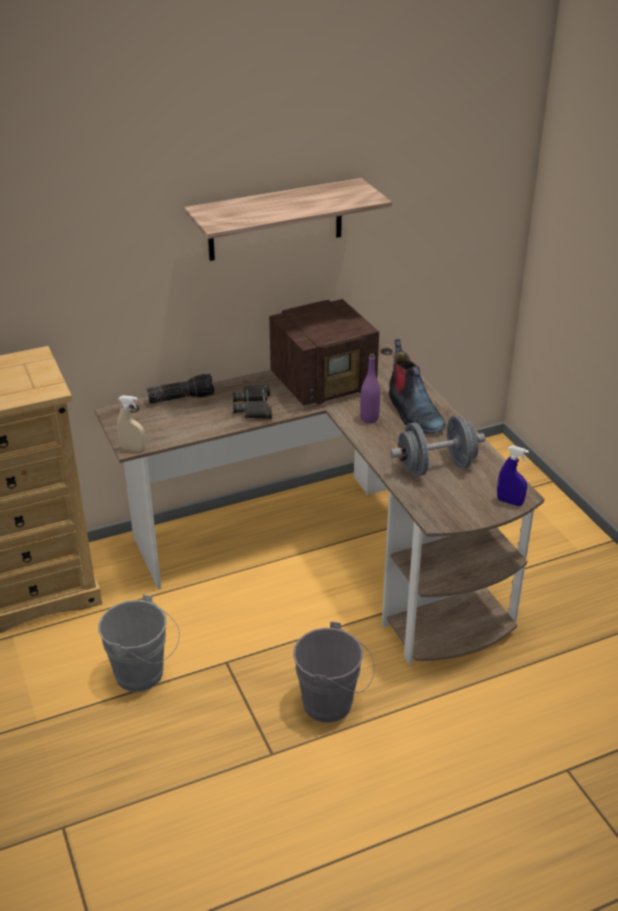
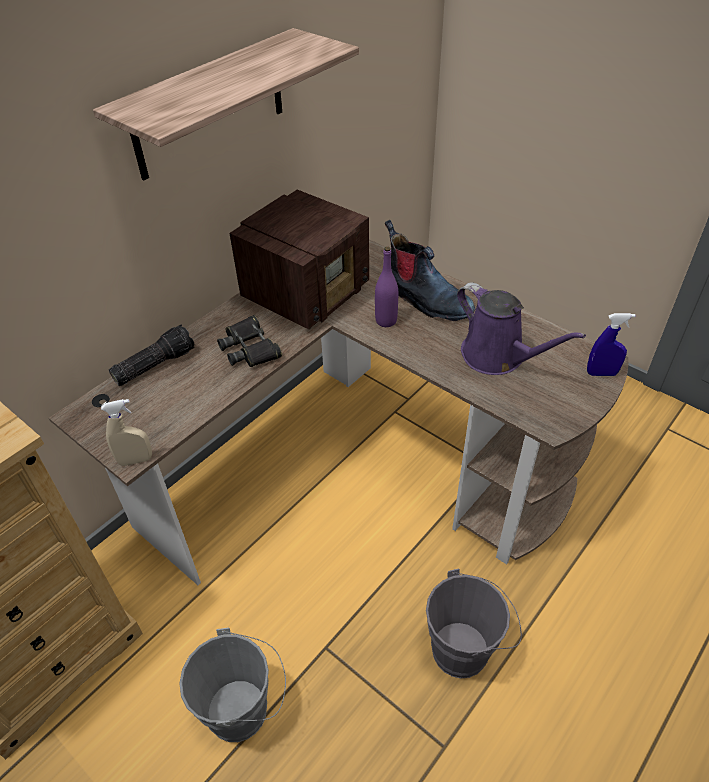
camera: 25 degrees left, 10 degrees up
(436, 467) = (497, 357): grey dumbbell -> purple watering can

